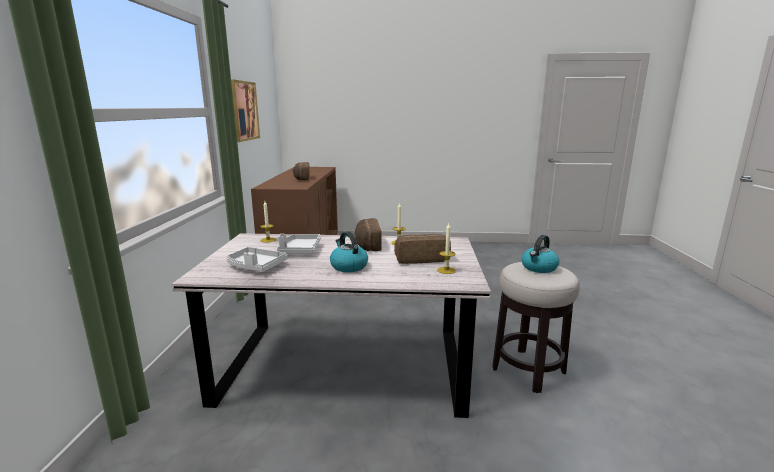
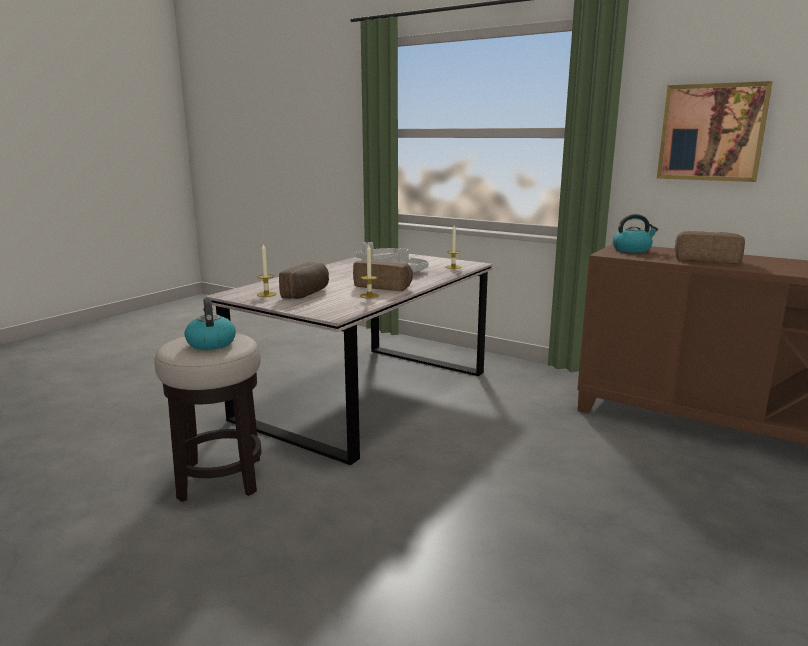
camera: 120 degrees right, 0 degrees up
(348, 266) = (336, 276): kettle -> kettle (632, 250)

